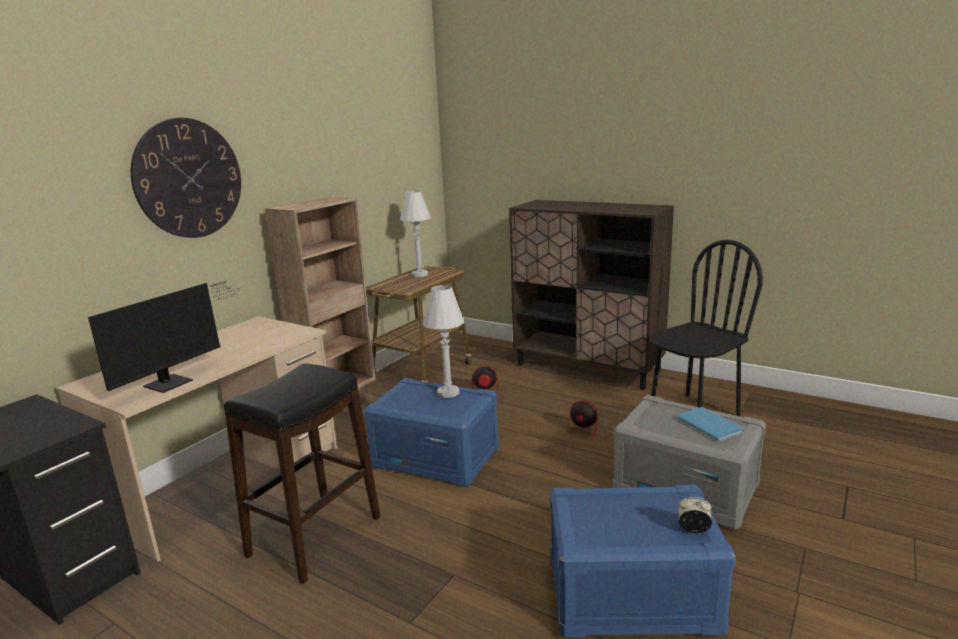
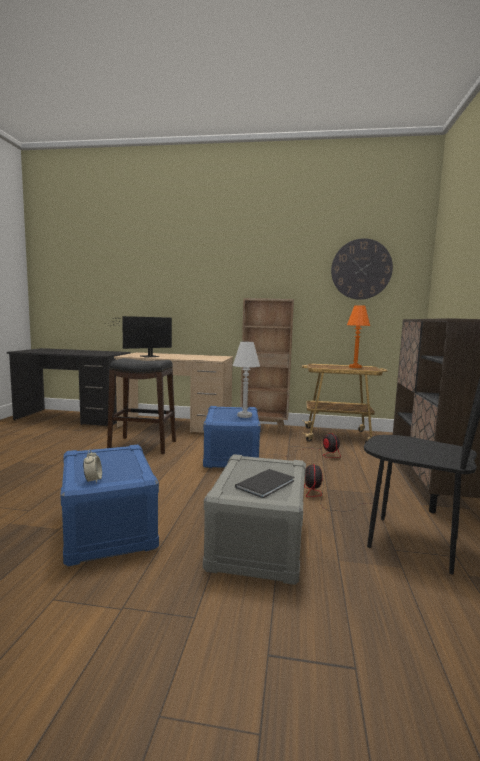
camera: 65 degrees right, 10 degrees down
(175, 381) = (146, 356): monitor -> monitor turned 135 degrees clockwise
(189, 178) = (211, 279): wall clock -> wall clock (361, 269)
(419, 275) = (355, 367): white table lamp -> orange table lamp
(709, 424) = (267, 484): blue book -> black book

